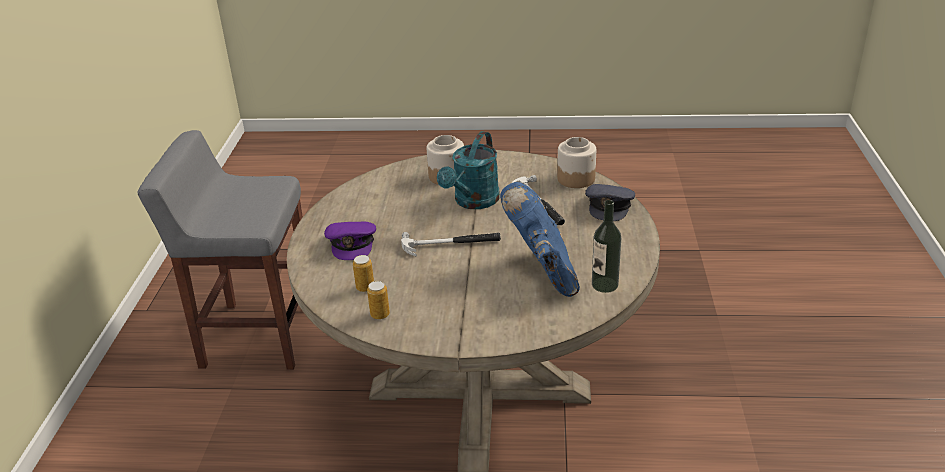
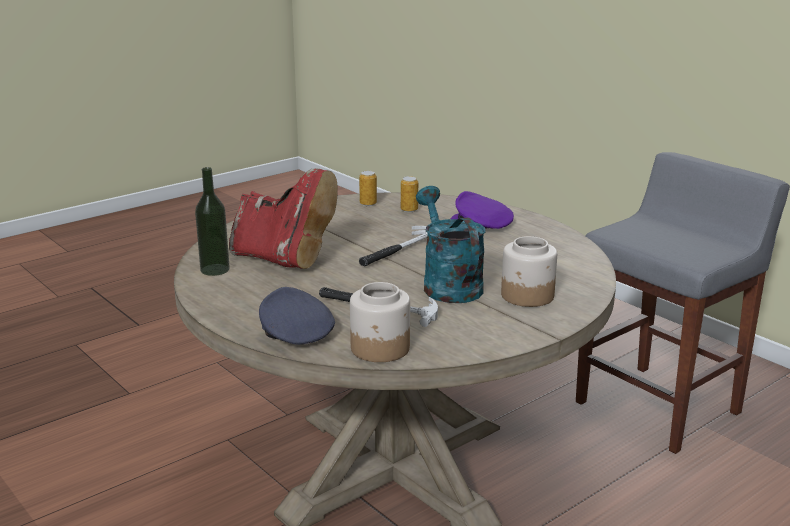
camera: 135 degrees right, 10 degrees down
(543, 272) = (284, 260): blue boot -> red boot

